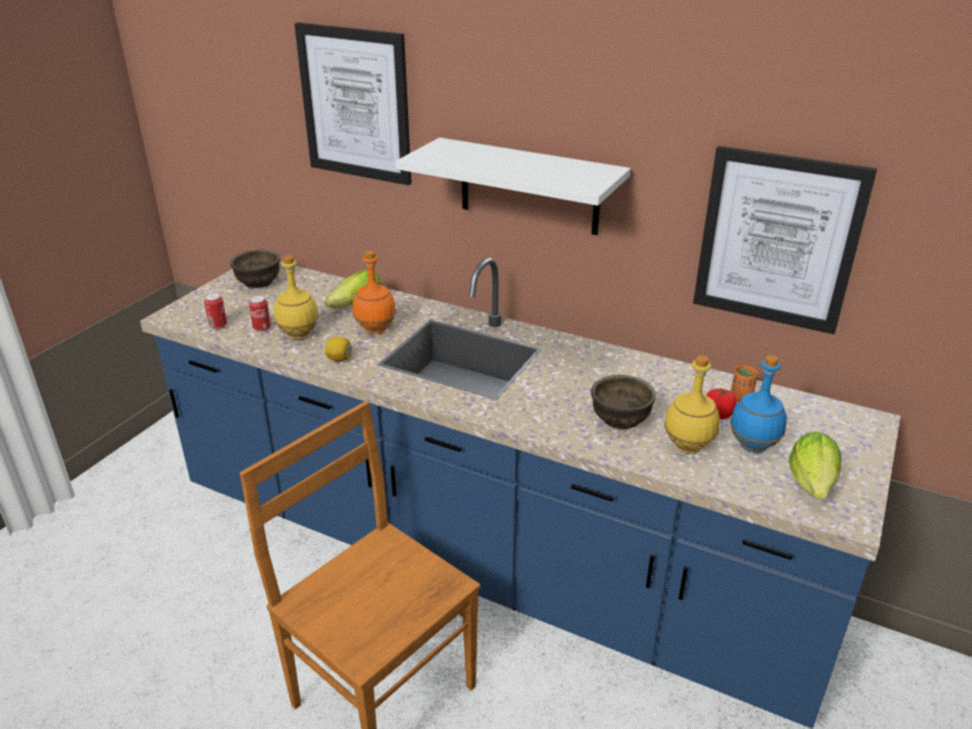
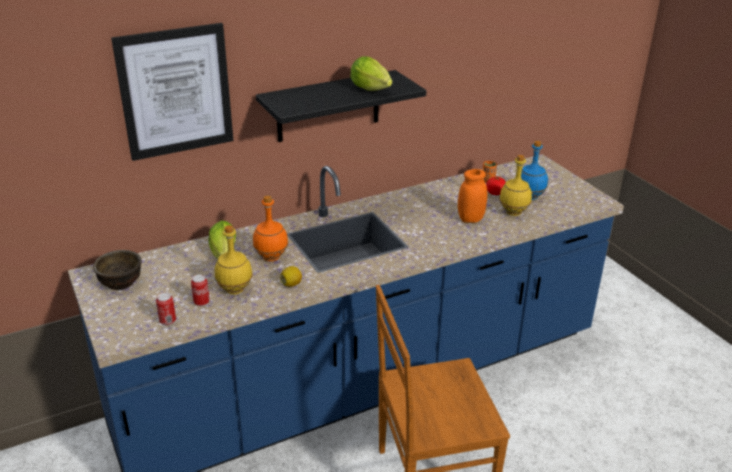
camera: 55 degrees left, 0 degrees up
(529, 187) = (328, 106): white shelf -> black shelf
(621, 419) = (470, 219): brown bowl -> orange jar
(778, 240) = (477, 83): picture -> none
(812, 487) = (573, 199): lettuce -> lettuce (372, 90)

